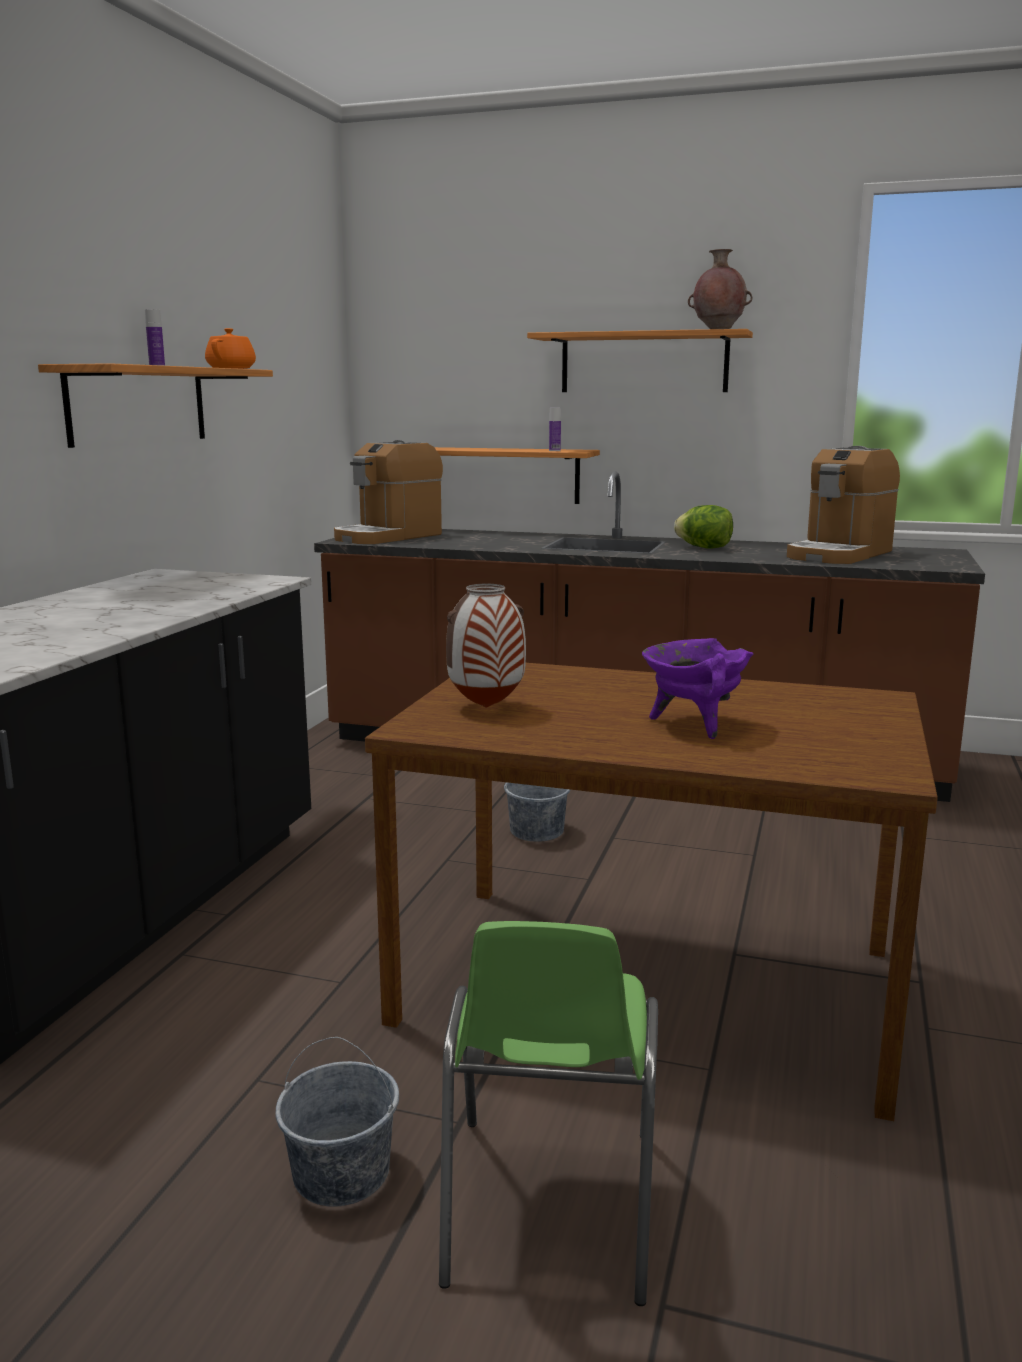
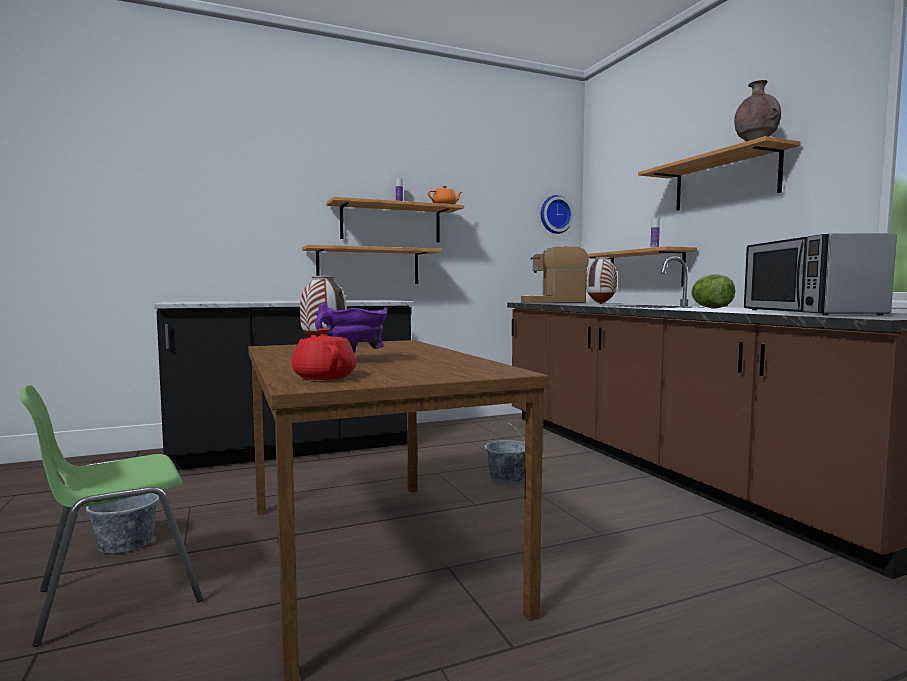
camera: 50 degrees right, 10 degrees down
(115, 502) = (368, 266): none -> shelf
(324, 372) = (555, 215): none -> wall clock
(497, 540) = (601, 304): none -> vase
(829, 758) = (324, 377): none -> red teapot
(839, 554) = (808, 312): coffee machine -> microwave

